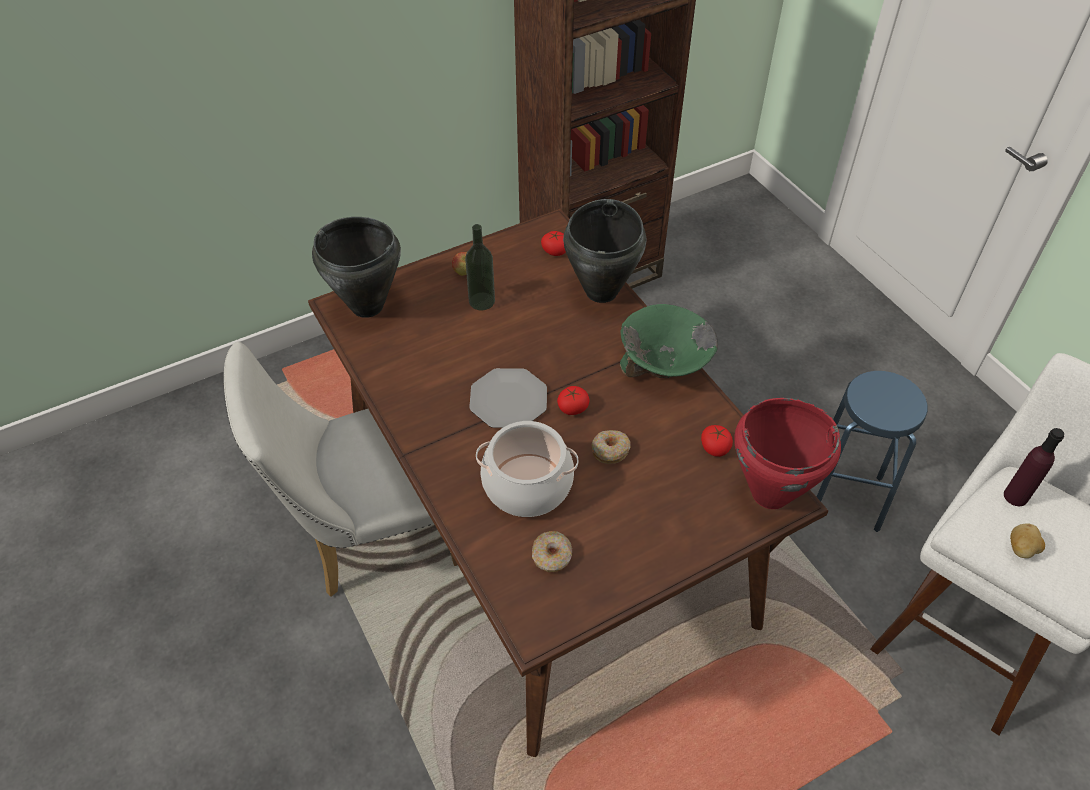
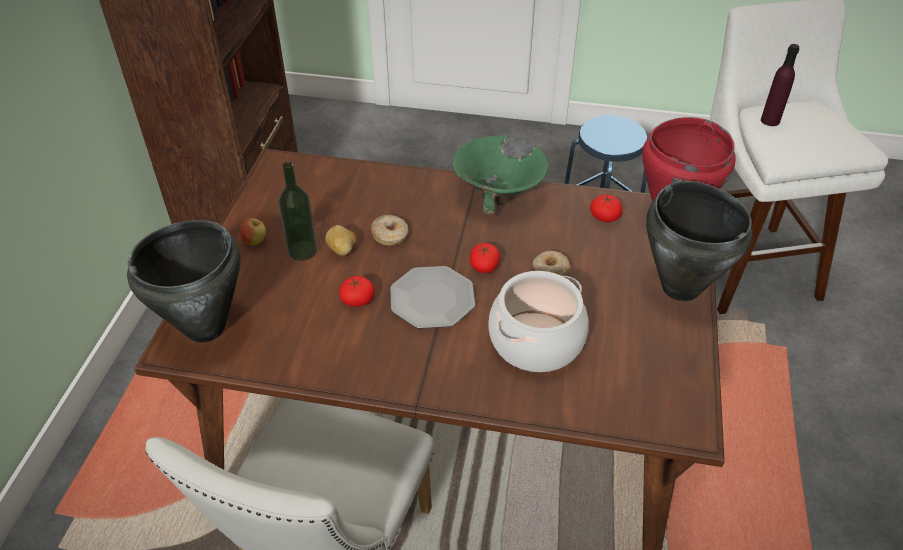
camera: 50 degrees left, 5 degrees down
(552, 556) = (624, 369): donut -> donut (390, 235)
(555, 251) = (306, 177): tomato -> tomato (357, 300)
(602, 291) = (384, 179): black cooking pot -> black cooking pot (680, 287)
(1021, 549) = (812, 144): potato -> potato (342, 250)

